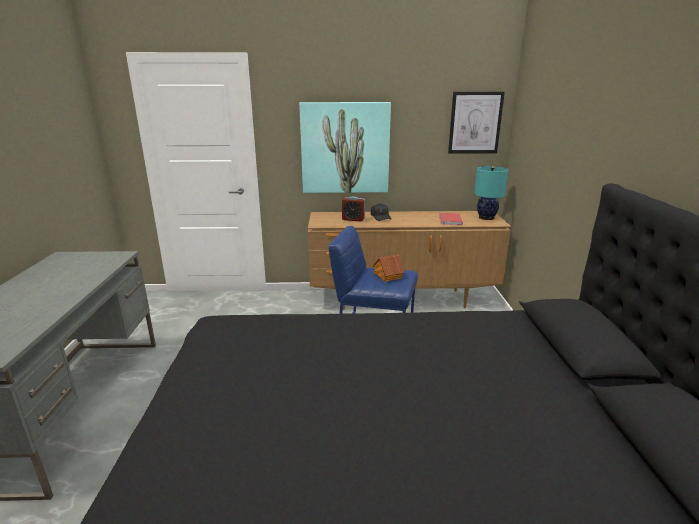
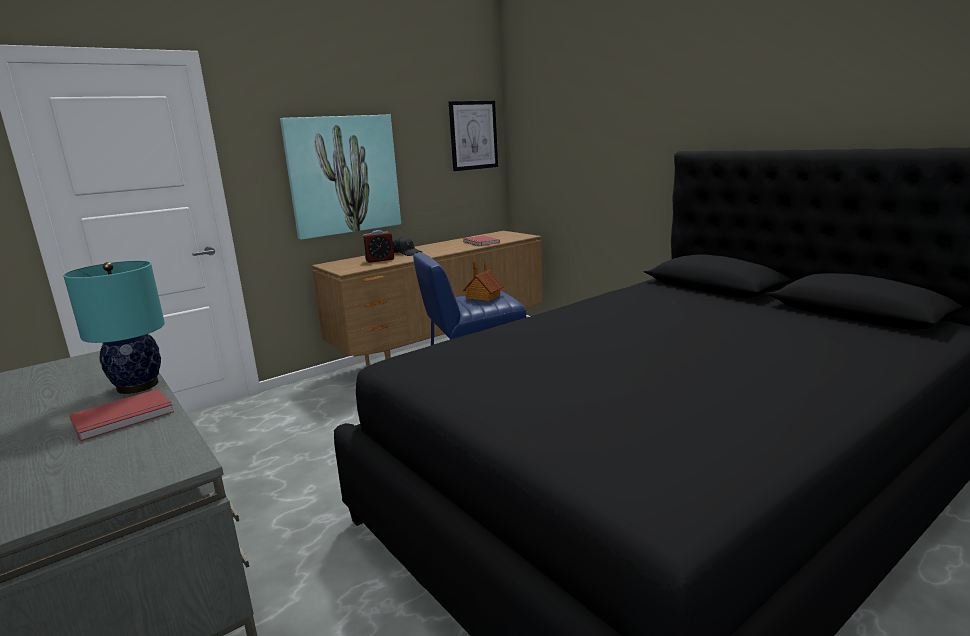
camera: 35 degrees left, 5 degrees down
(40, 308) = (124, 418): none -> red book
(486, 217) = (509, 235): turquoise table lamp -> turquoise table lamp (138, 386)

